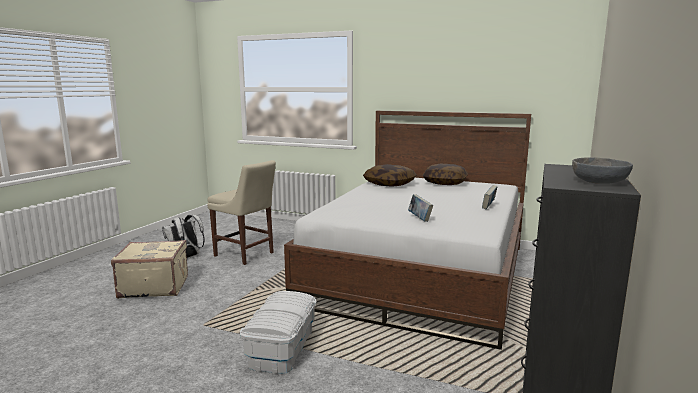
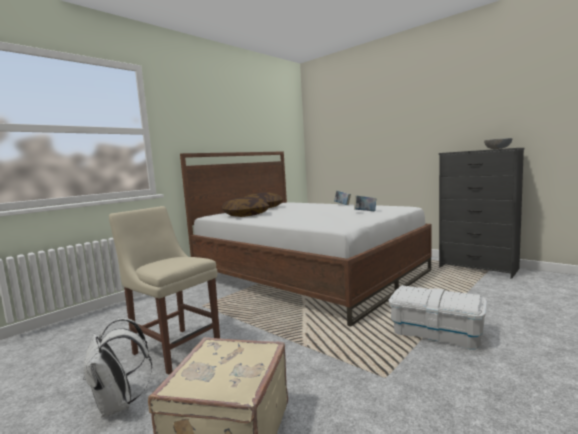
camera: 70 degrees left, 5 degrees down
(246, 255) = (174, 348): beige chair -> beige chair turned 105 degrees counterclockwise

